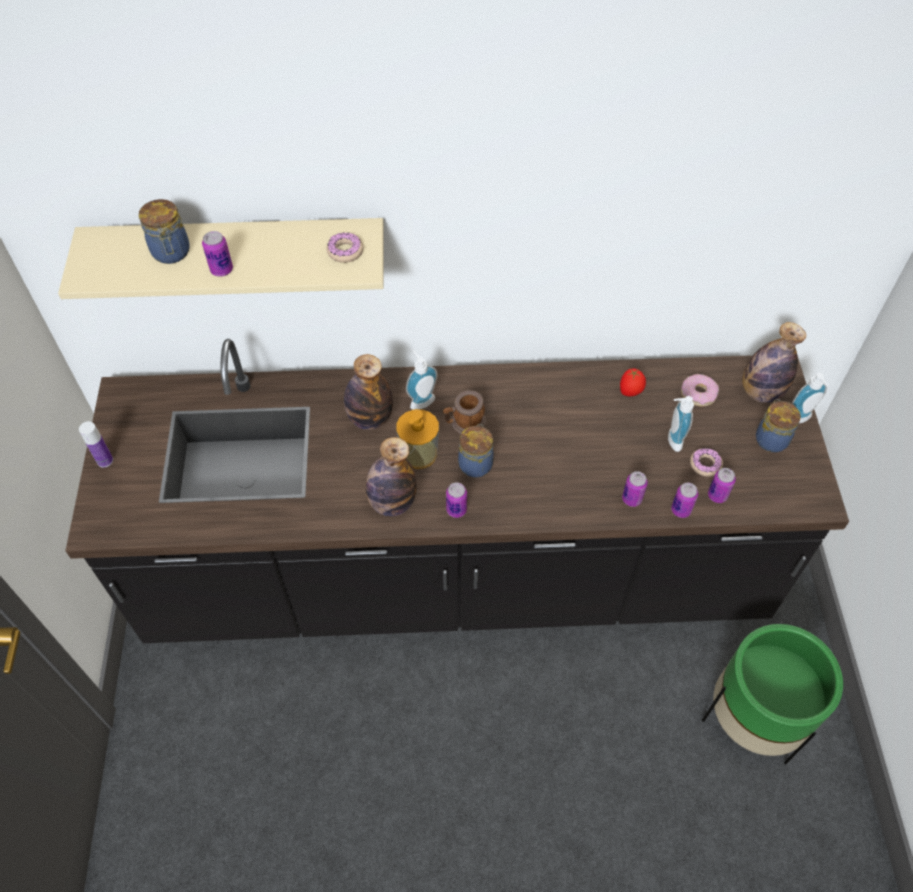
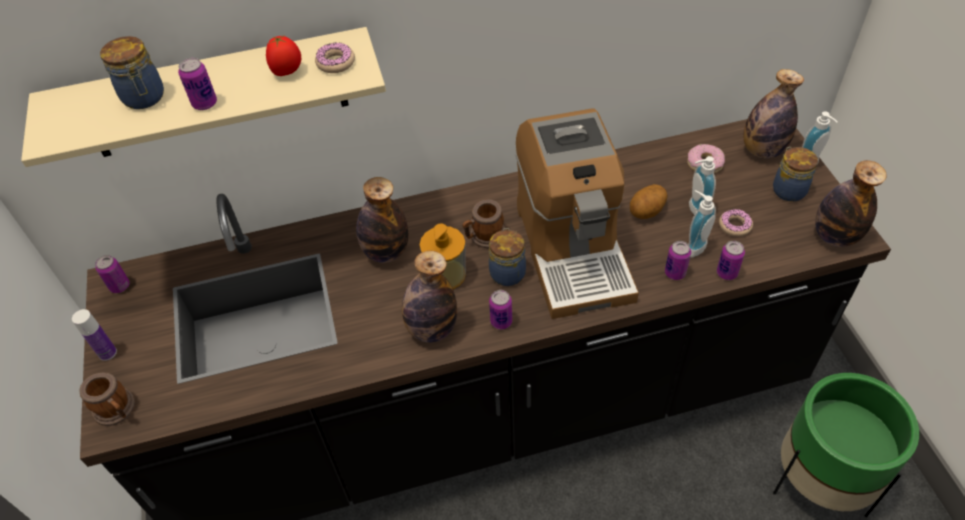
camera: 10 degrees left, 5 degrees down
(104, 515) = (117, 410): none -> mug
(420, 400) = (433, 224): soap dispenser -> soap dispenser (693, 246)
(543, 455) = (573, 250): none -> coffee machine
(625, 432) = (647, 212): none -> potato
(630, 392) = (639, 175): tomato -> tomato (287, 72)
(717, 495) = (757, 252): can -> can (120, 286)
(799, 496) = (835, 236): none -> bottle

